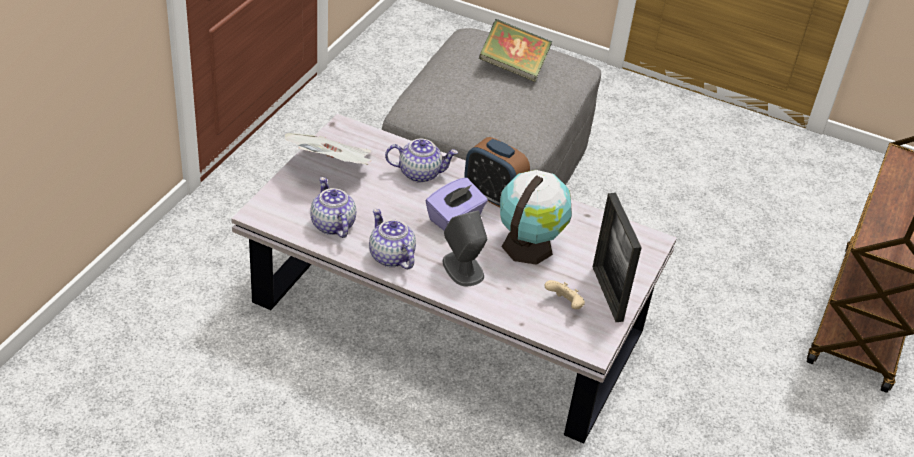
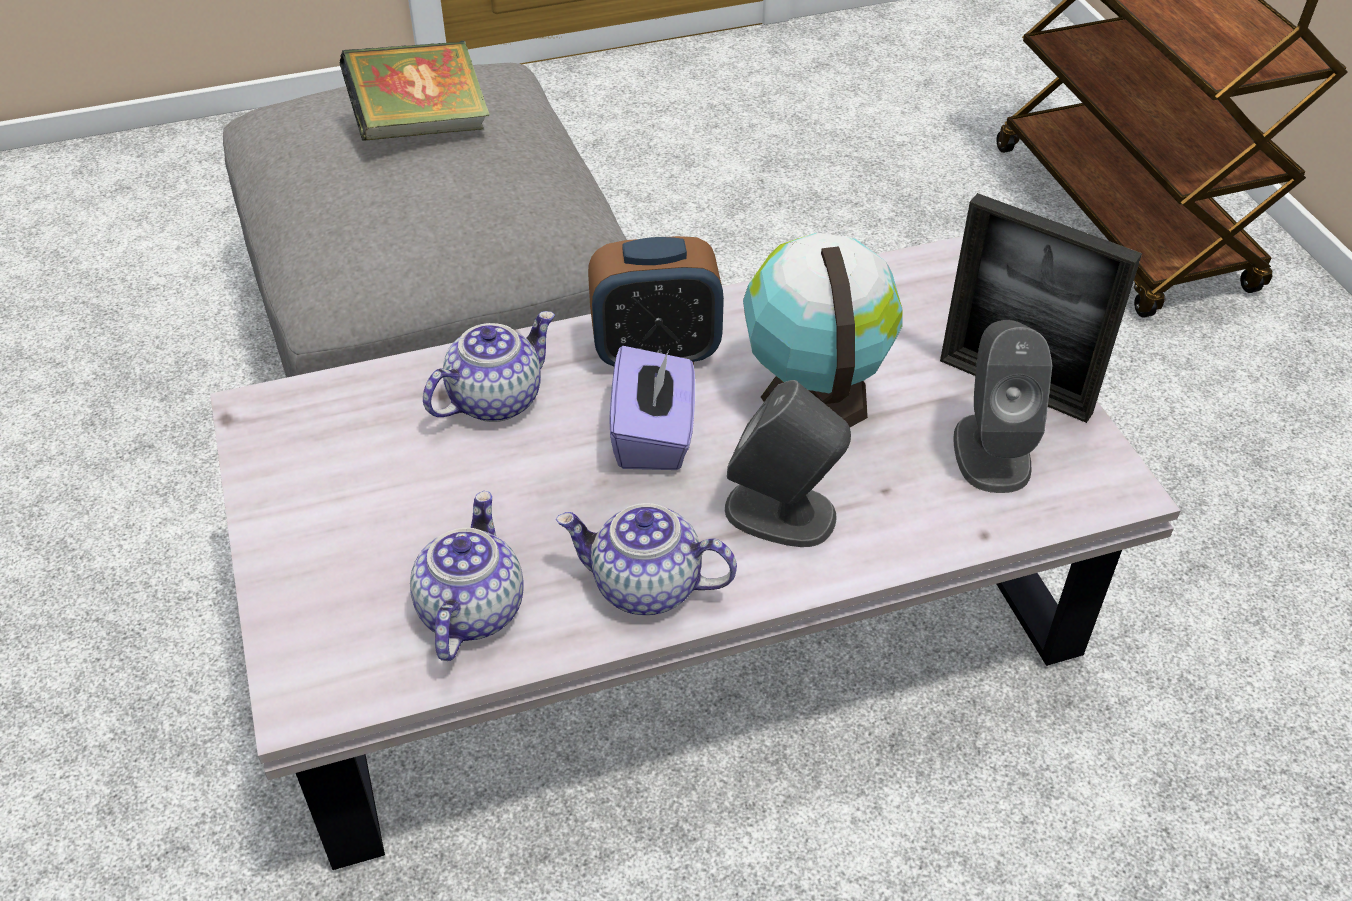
camera: 40 degrees left, 5 degrees up
(332, 167) = (329, 498): newspaper -> none
(332, 225) = (470, 609): teapot -> teapot turned 75 degrees clockwise
(565, 304) = (991, 451): beige game controller -> grey speaker

